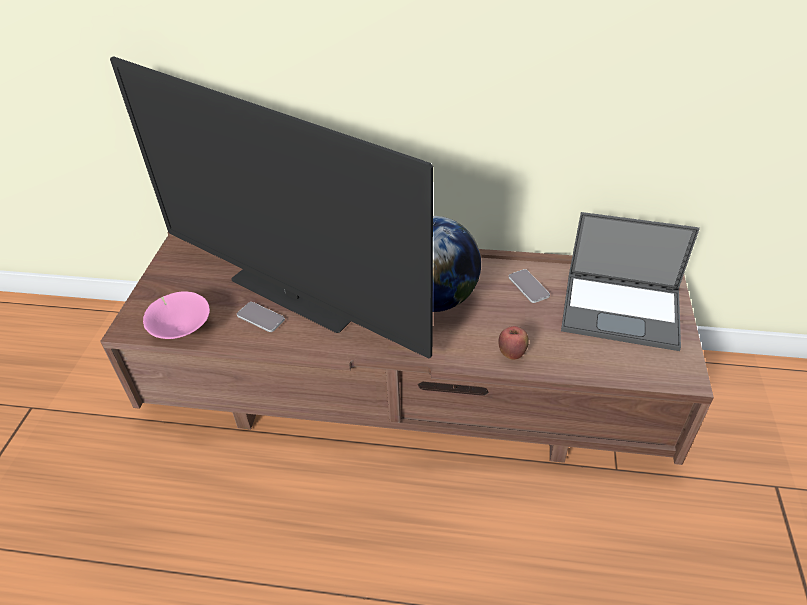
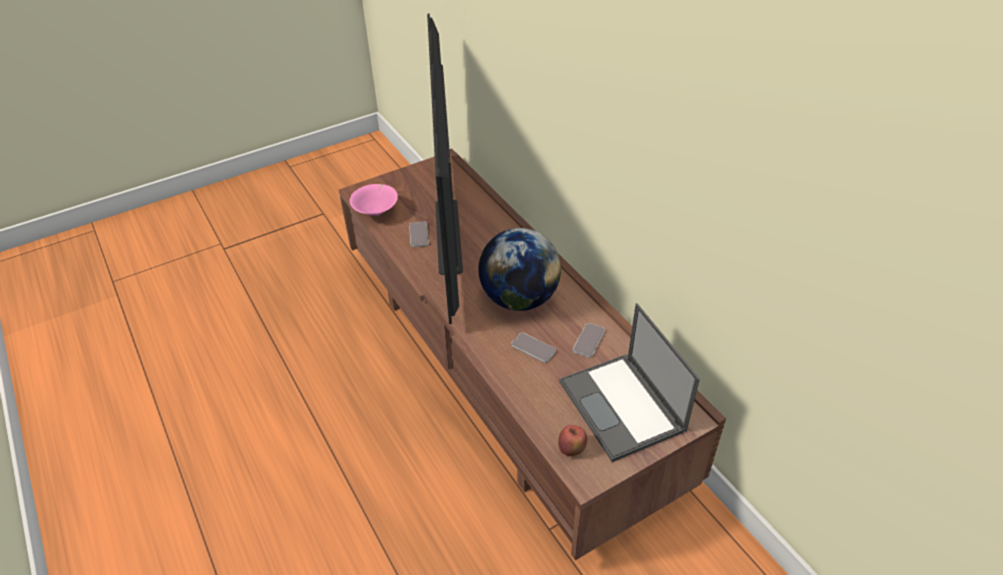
camera: 50 degrees right, 0 degrees up
(504, 324) = (533, 348): none -> phone
(512, 353) = (508, 367): apple -> apple (571, 449)

